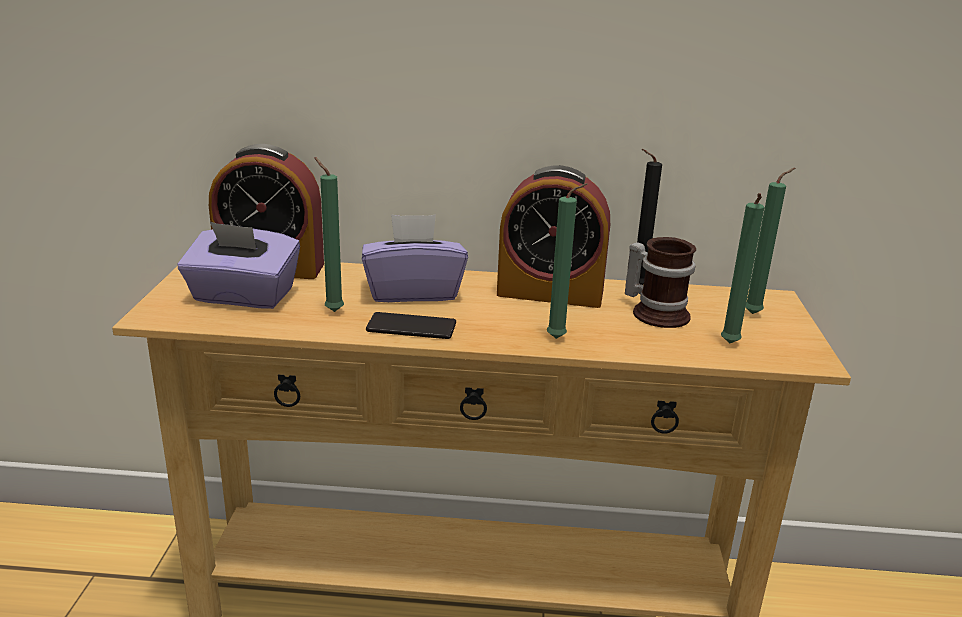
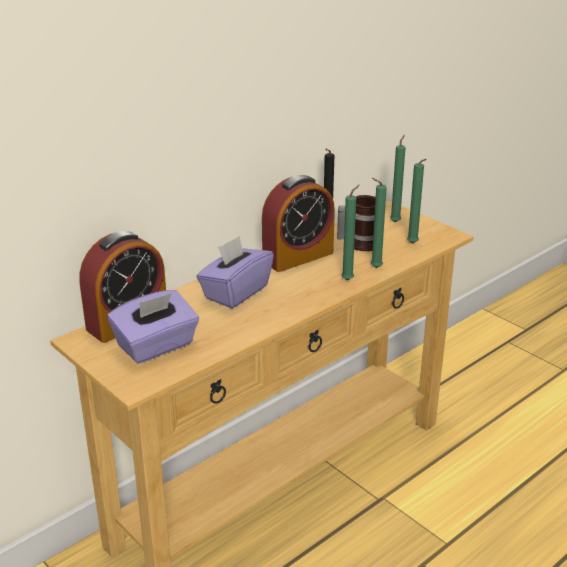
camera: 45 degrees left, 5 degrees up
(332, 310) = (221, 326): green candle -> green candle (374, 268)
(411, 327) = (277, 312): phone -> none

